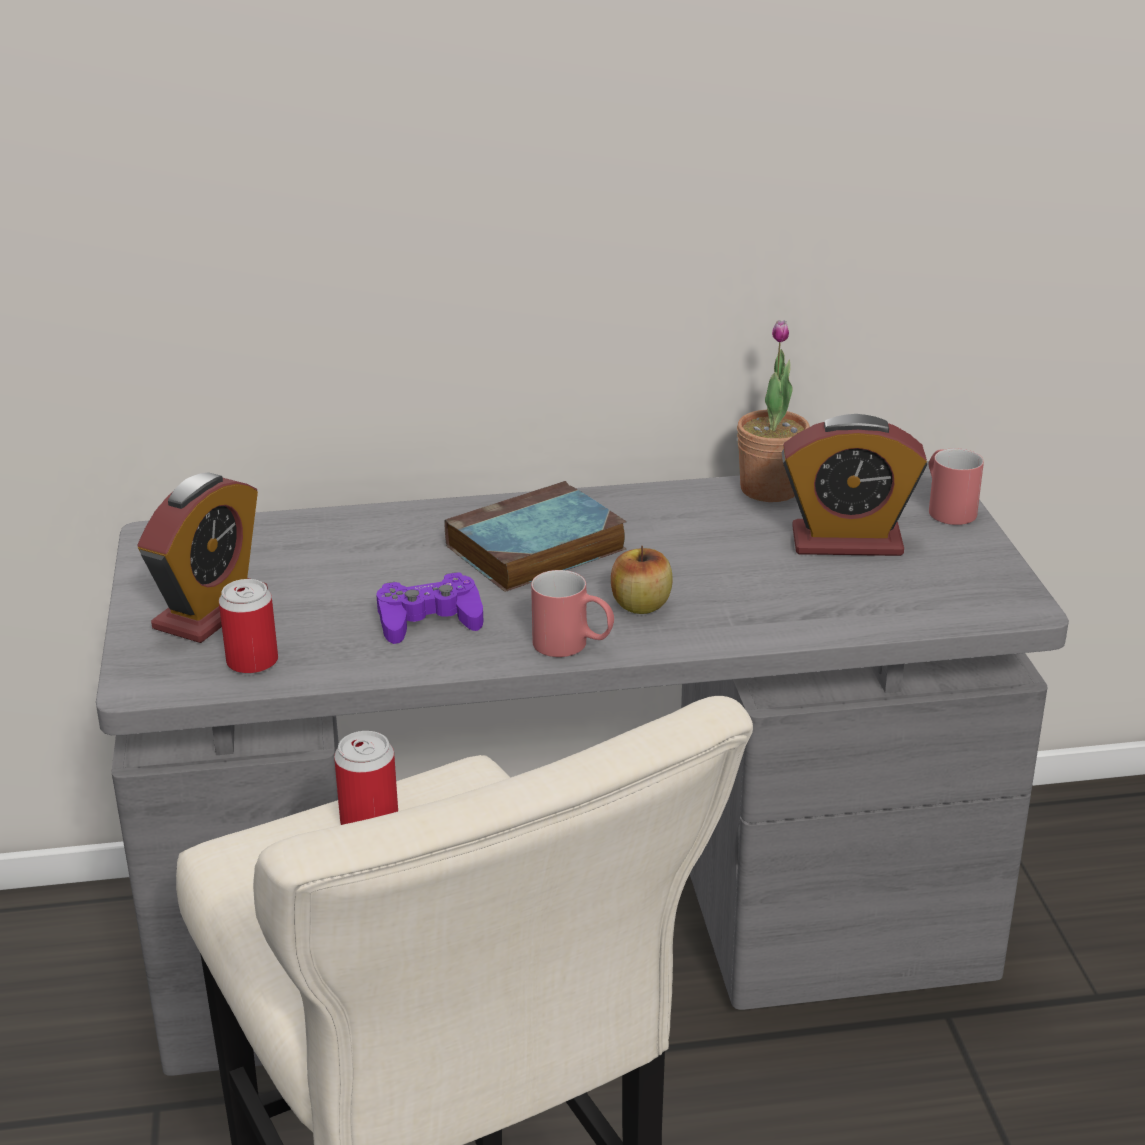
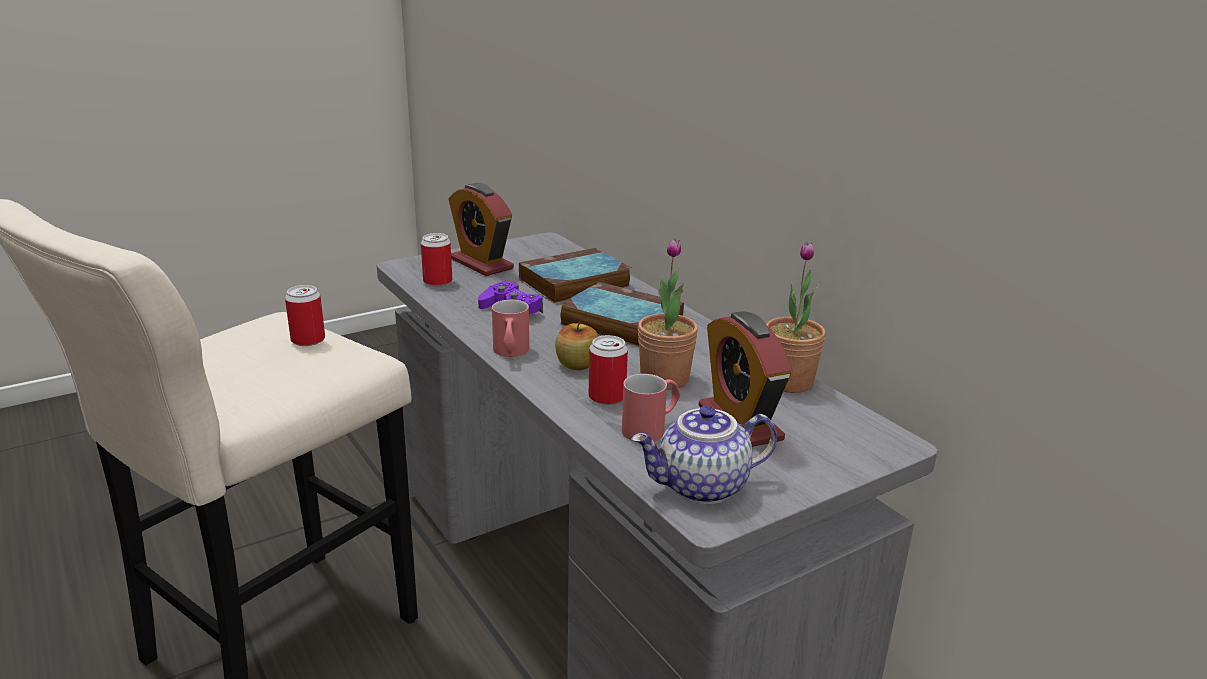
camera: 65 degrees right, 5 degrees down
(211, 610) = (481, 264): alarm clock -> alarm clock turned 45 degrees clockwise
(368, 552) = (573, 284): none -> book
(716, 557) = (664, 378): none -> potted plant
(741, 604) = (607, 397): none -> can
(946, 508) = (848, 459): red mug -> red mug (651, 428)
(967, 597) = (702, 488): none -> teapot

